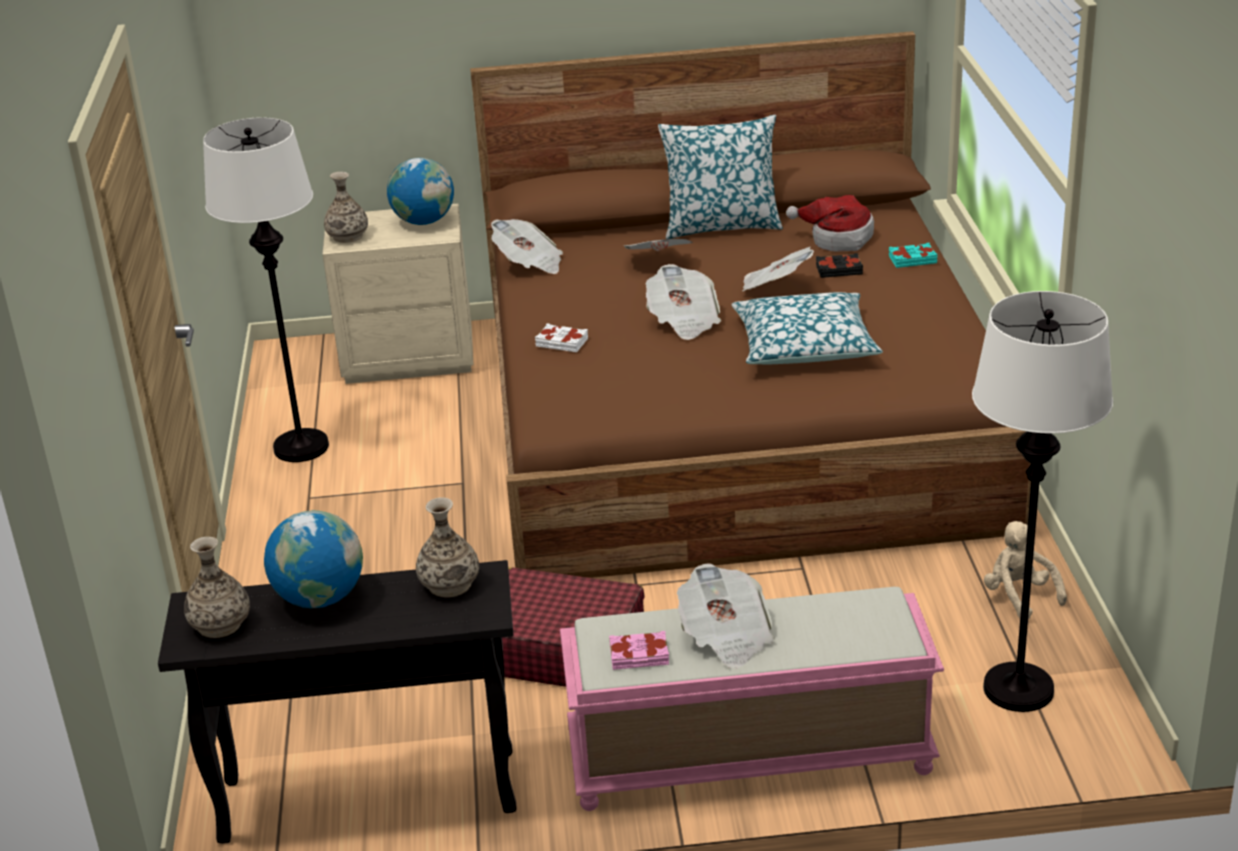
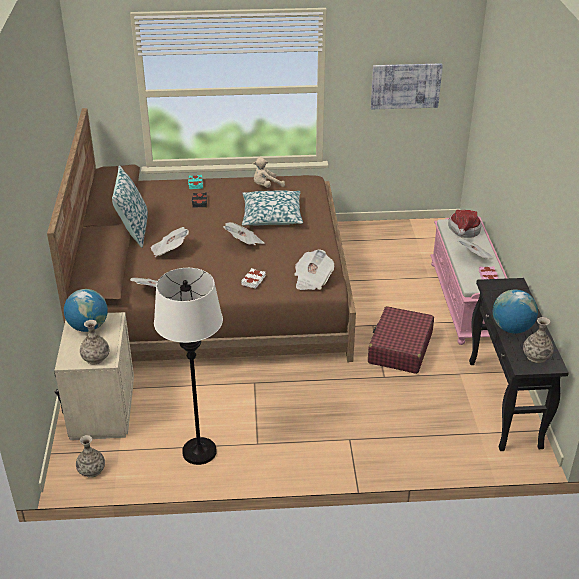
camera: 90 degrees left, 5 degrees up
(449, 584) = (496, 293): vase -> vase (91, 470)
(775, 287) = (213, 218): newspaper -> newspaper (312, 280)
(837, 239) = (165, 200): hat -> hat (463, 231)
(1017, 689) = (423, 240): white floor lamp -> none
(1019, 596) = (366, 233): beige plush toy -> beige plush toy (266, 186)
(1145, 294) = (405, 85): none -> picture

